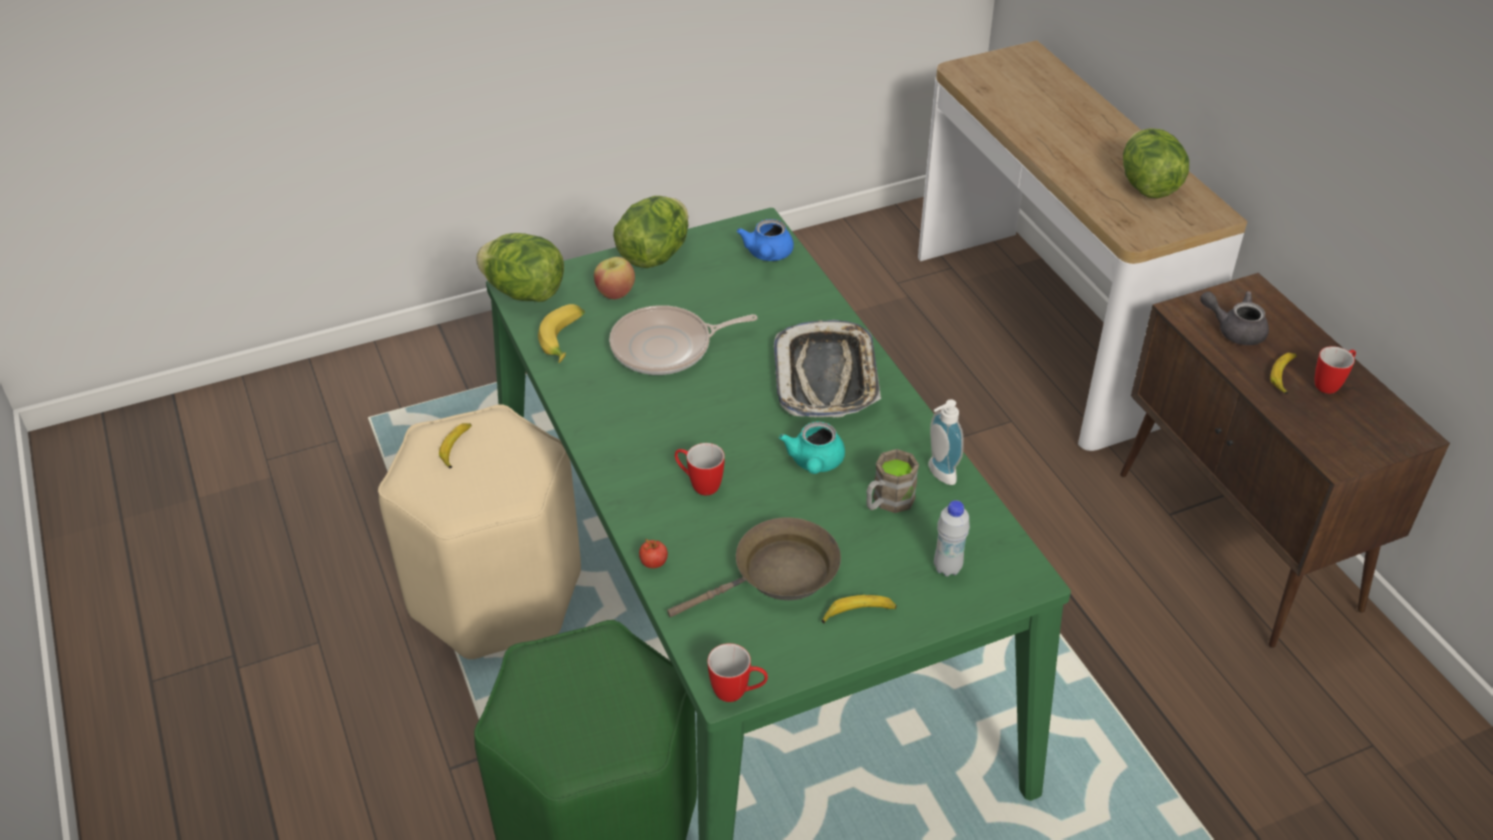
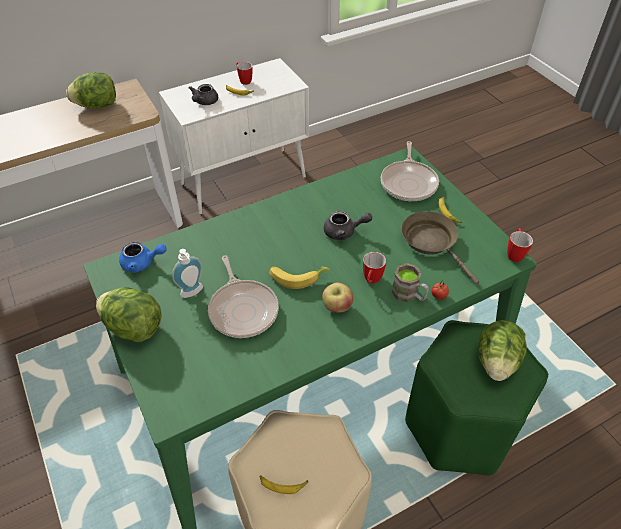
camera: 95 degrees left, 5 degrees up
(524, 292) = (174, 410): lettuce -> lettuce (496, 362)
(566, 341) = (236, 371): banana -> banana (297, 277)
(615, 292) = (179, 347): apple -> apple (337, 307)
(815, 463) = (344, 232): turquoise teapot -> grey teapot
(827, 377) = (269, 229): tray -> none
(887, 502) = (368, 203): brown mug -> brown mug (409, 295)
(938, 474) = (344, 185): soap dispenser -> soap dispenser (193, 293)
(947, 568) = (409, 183): white bottle -> frying pan
(1238, 542) = (244, 180): brown cabinet -> white cabinet

